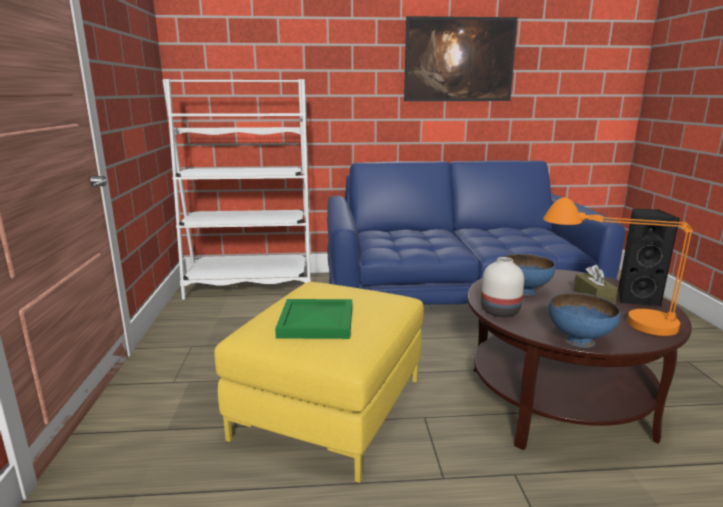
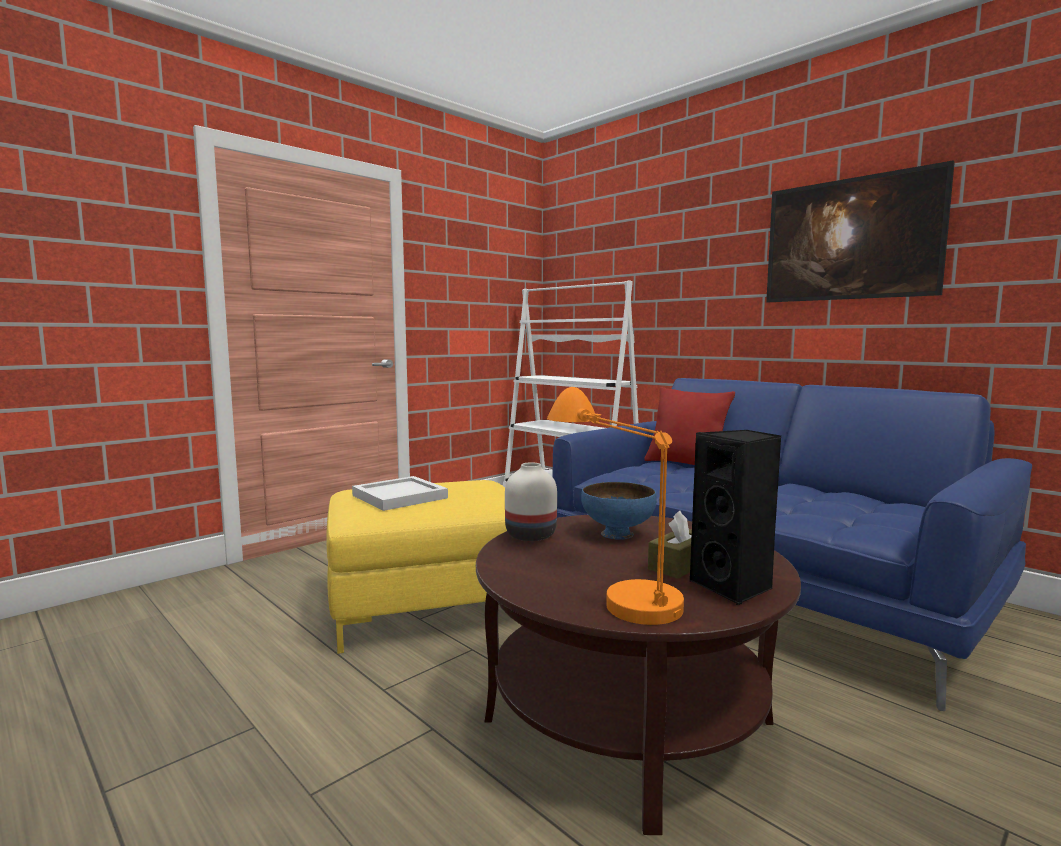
camera: 50 degrees right, 10 degrees down
(315, 322) = (398, 496): green tray -> white tray
(389, 230) = (686, 464): none -> red pillow
(578, 340) = (510, 576): blue bowl -> none

